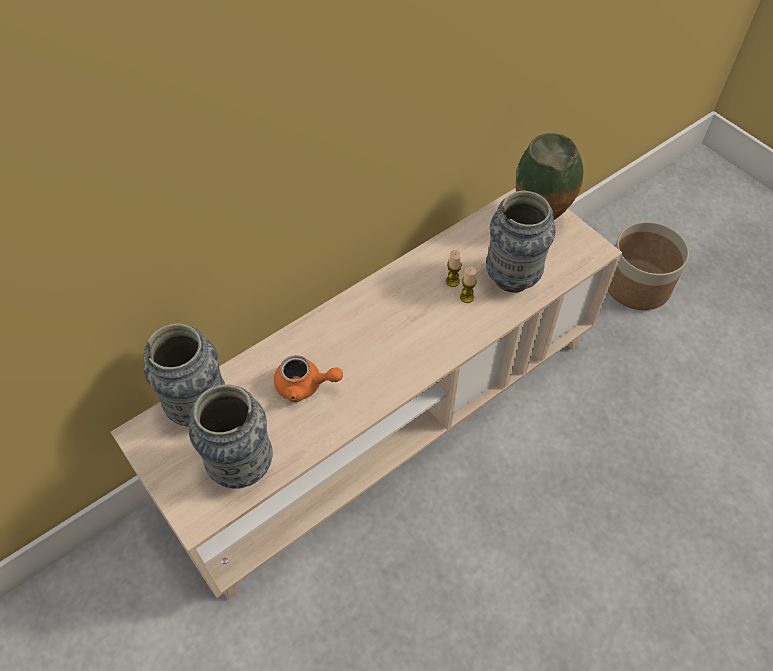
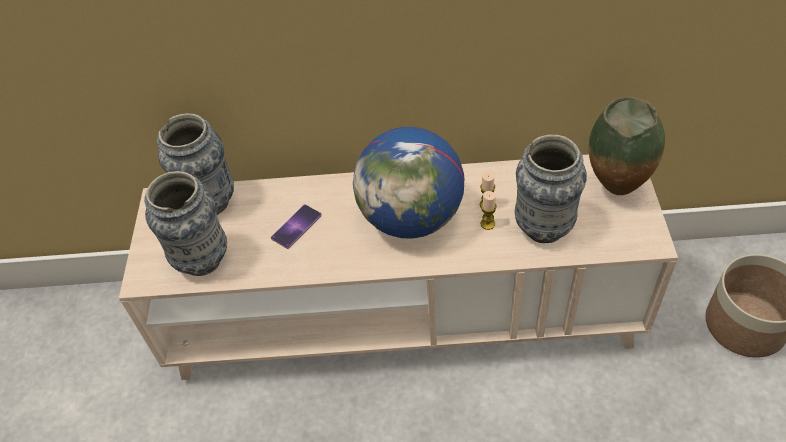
camera: 40 degrees right, 5 degrees down
(305, 386) = (296, 226): orange teapot -> phone
(401, 325) = (411, 218): none -> globe

